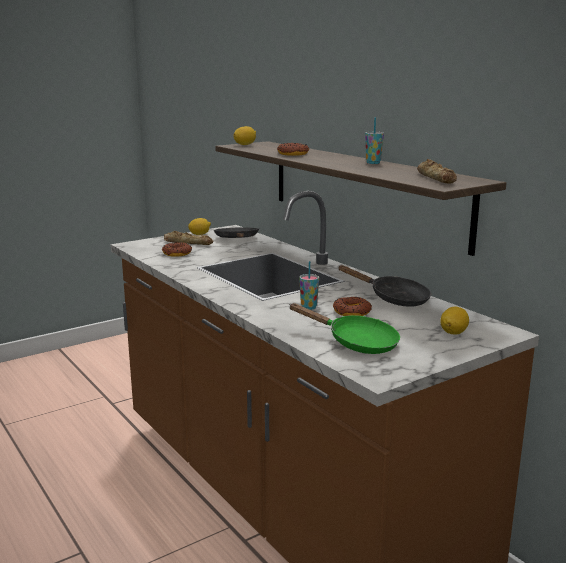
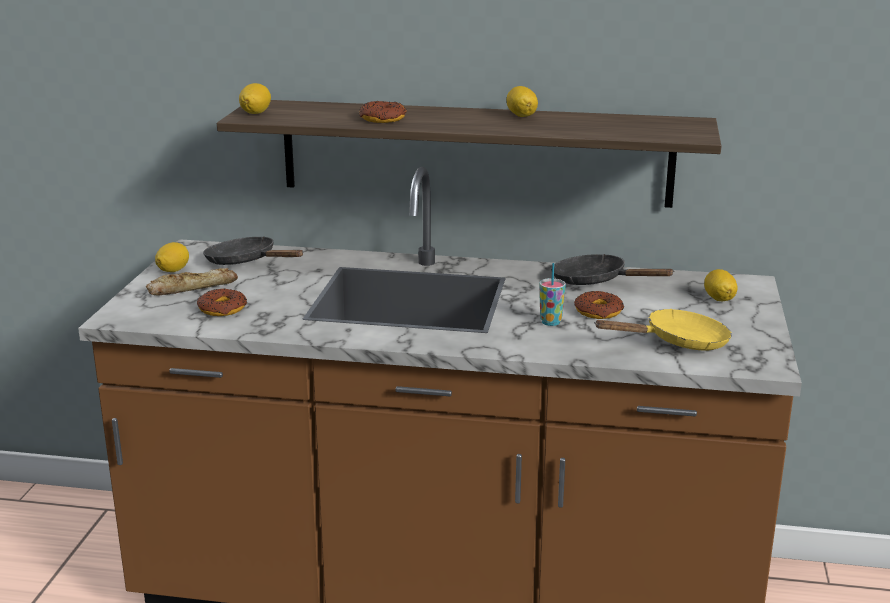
camera: 45 degrees left, 5 degrees up
(356, 342) = (678, 342): green frying pan -> yellow frying pan
(373, 163) = (521, 116): cup -> lemon
(393, 298) = (595, 281): black frying pan -> black frying pan turned 135 degrees counterclockwise
(436, 178) = (656, 127): bread -> none

